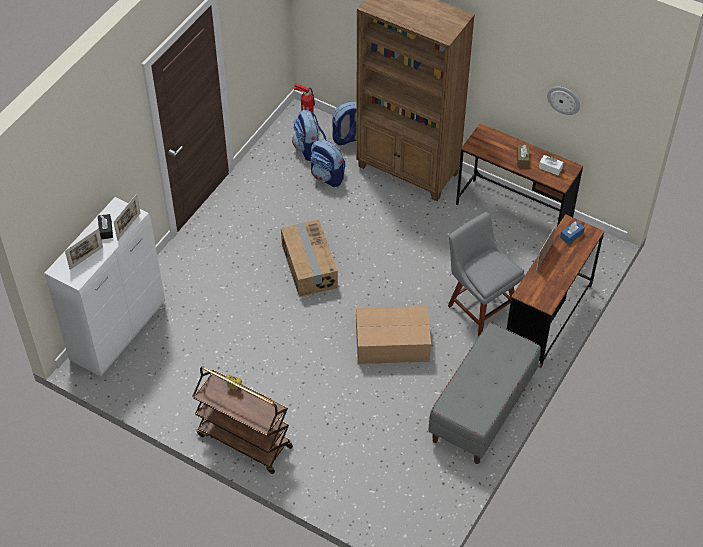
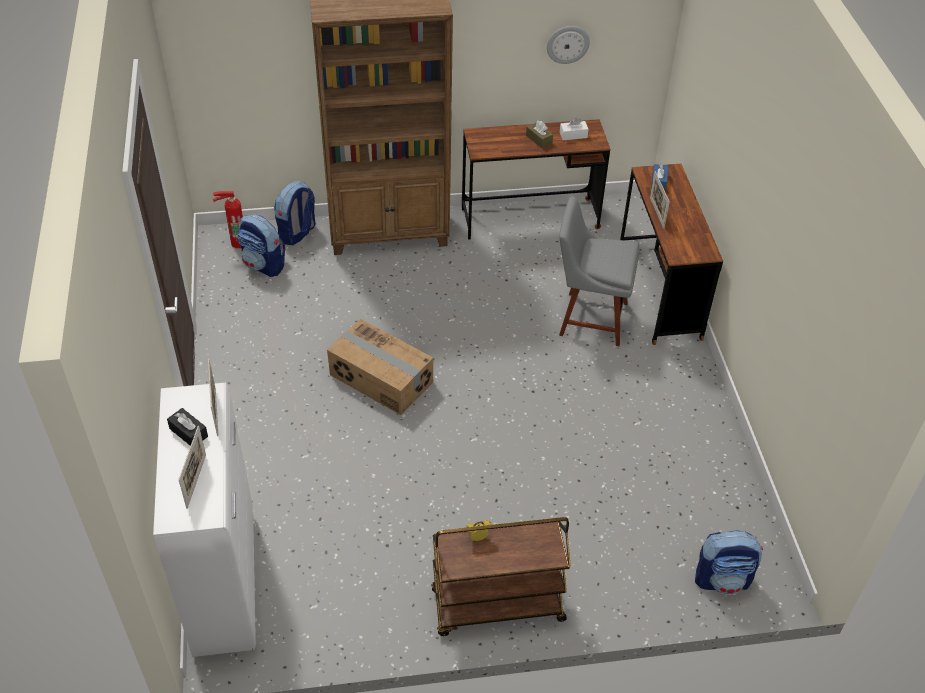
camera: 40 degrees left, 5 degrees down
(327, 177) = (311, 281): backpack -> backpack (722, 579)
(391, 343) = (543, 403): cardboard box -> none
(482, 409) = (695, 412): grey bench -> none

